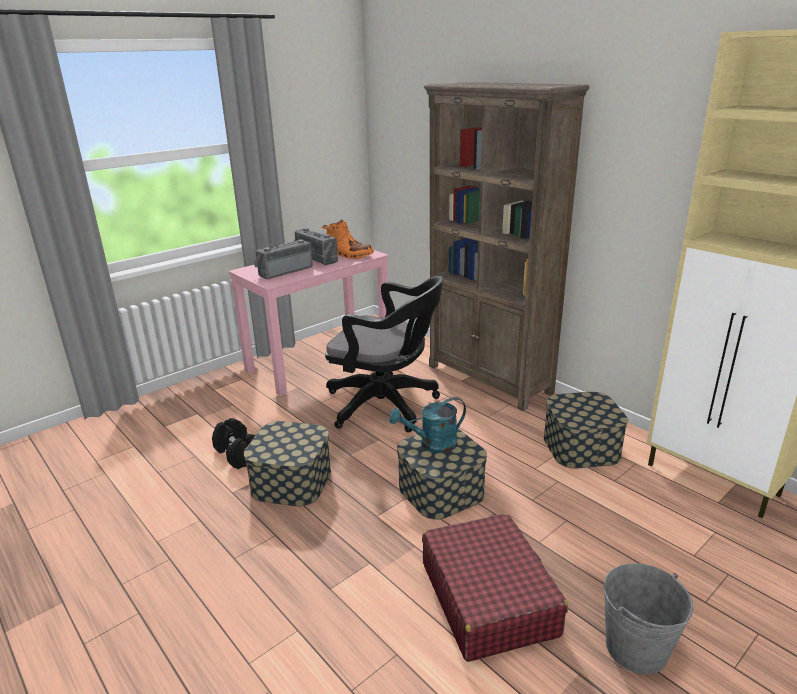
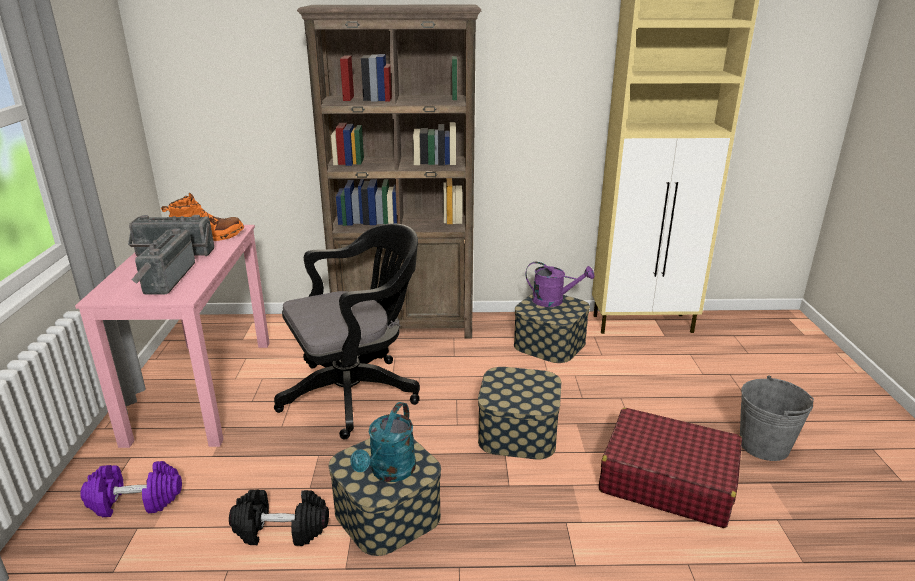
camera: 50 degrees left, 0 degrees up
(213, 401) = (135, 502): none -> purple dumbbell
(432, 444) = (506, 389): turquoise watering can -> turquoise watering can (389, 472)
(597, 406) = (554, 301): none -> purple watering can

